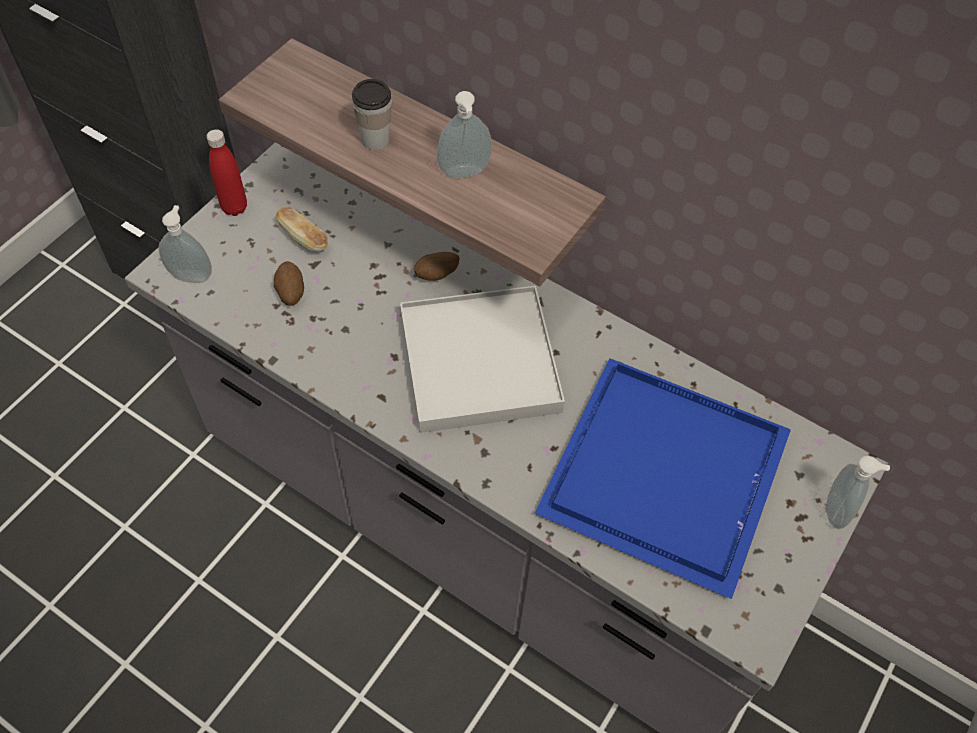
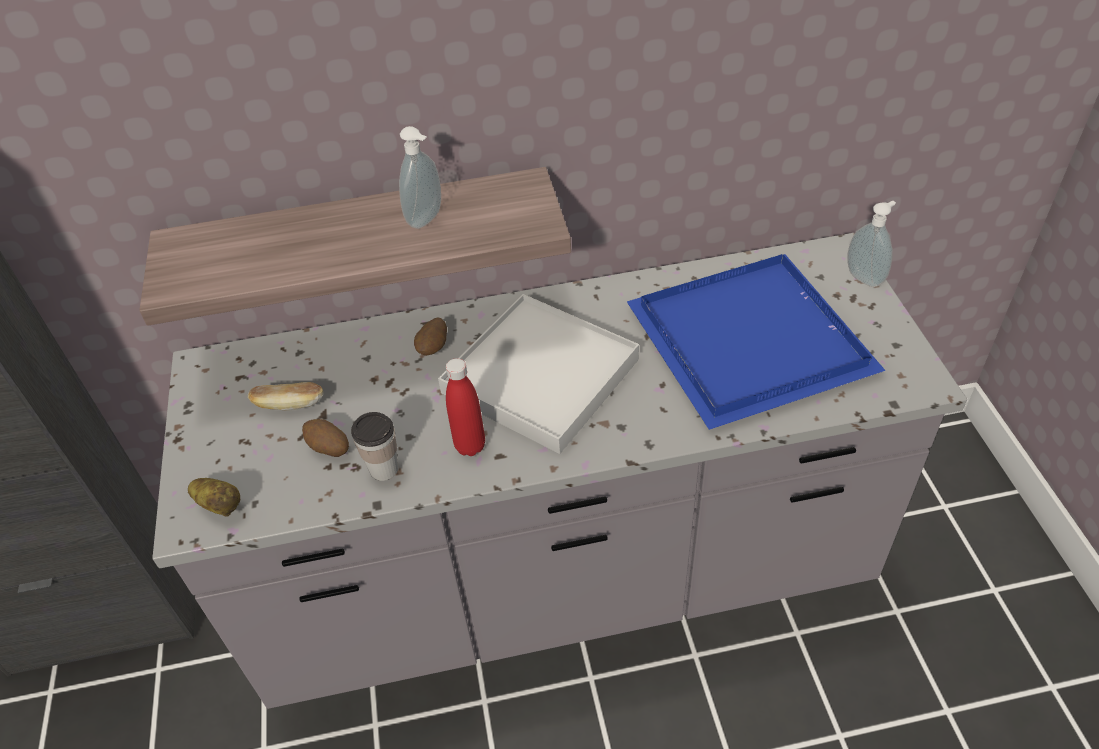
camera: 40 degrees left, 10 degrees down
(192, 275) = (220, 504): soap dispenser -> potato
(234, 207) = (196, 429): red bottle -> red bottle (470, 446)
(375, 140) = (325, 245): cup -> cup (384, 469)

